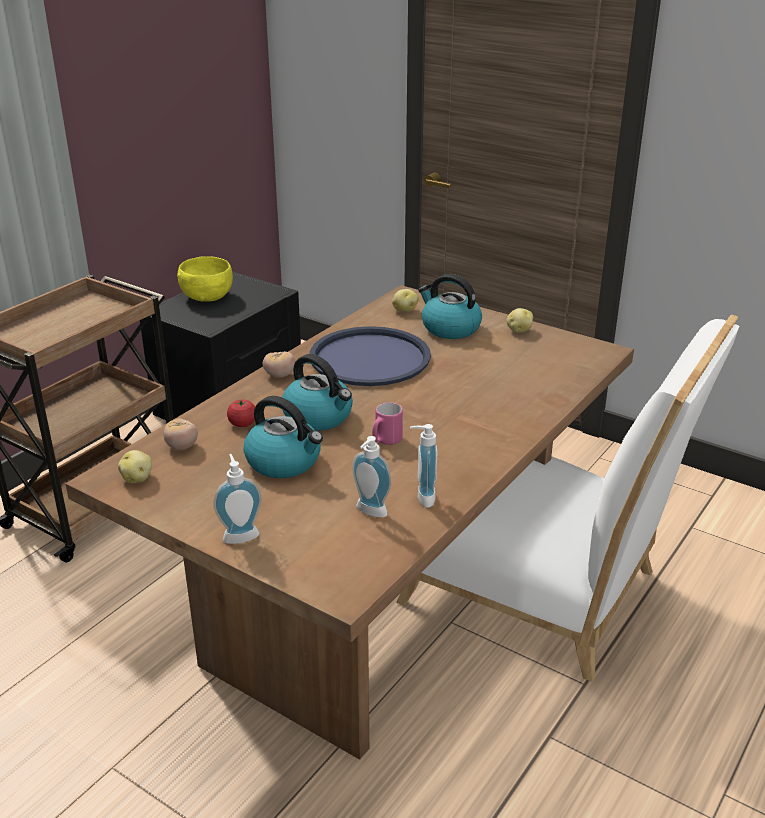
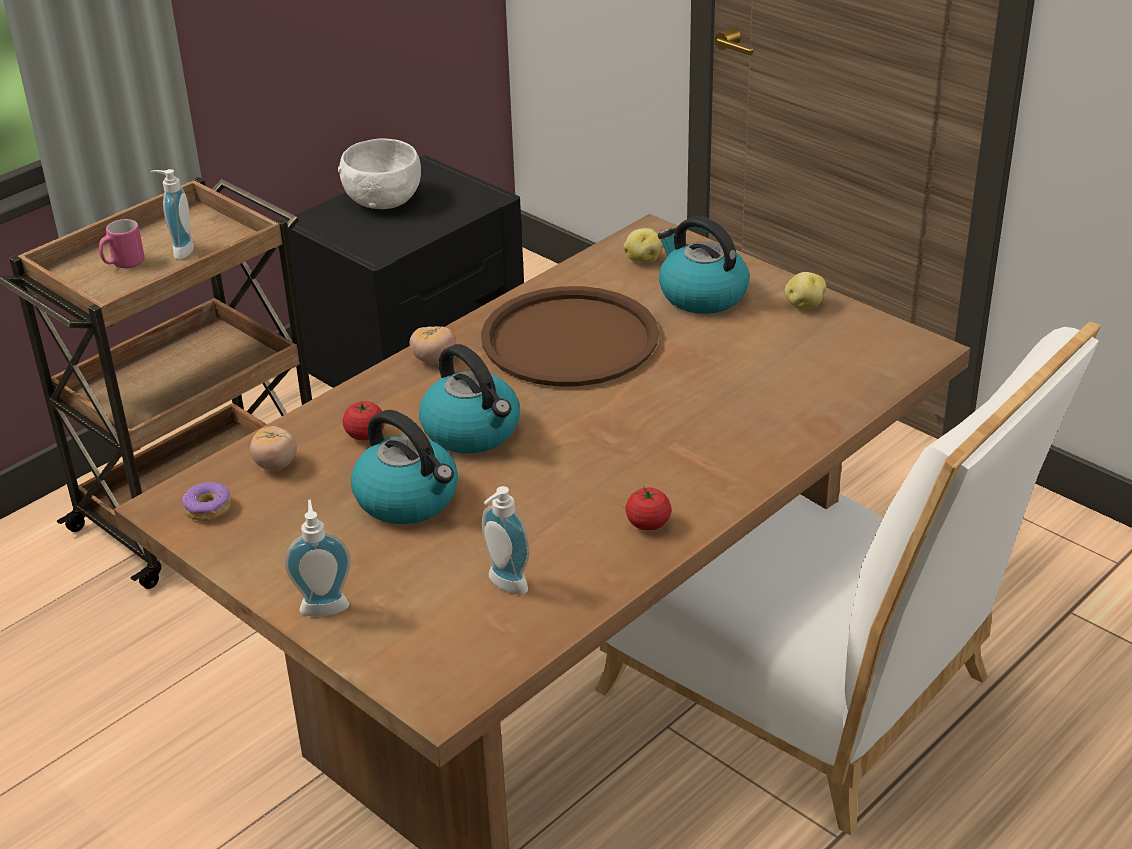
camera: 10 degrees right, 5 degrees up
(137, 478) = (208, 509): potato -> donut
(207, 296) = (383, 200): yellow bowl -> white bowl
(370, 358) = (570, 339): blue tray -> brown tray
(385, 441) = (556, 477): pink mug -> pink mug (123, 264)
(422, 497) = (582, 569): soap dispenser -> soap dispenser (179, 250)
(459, 465) = (648, 523): none -> tomato

